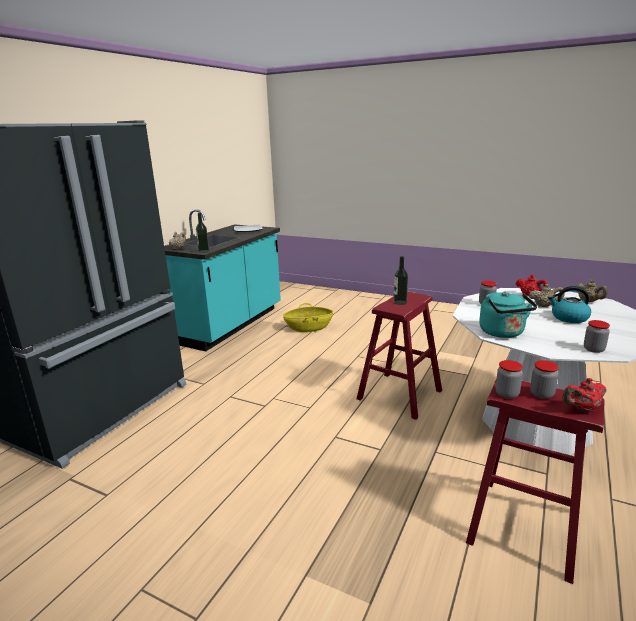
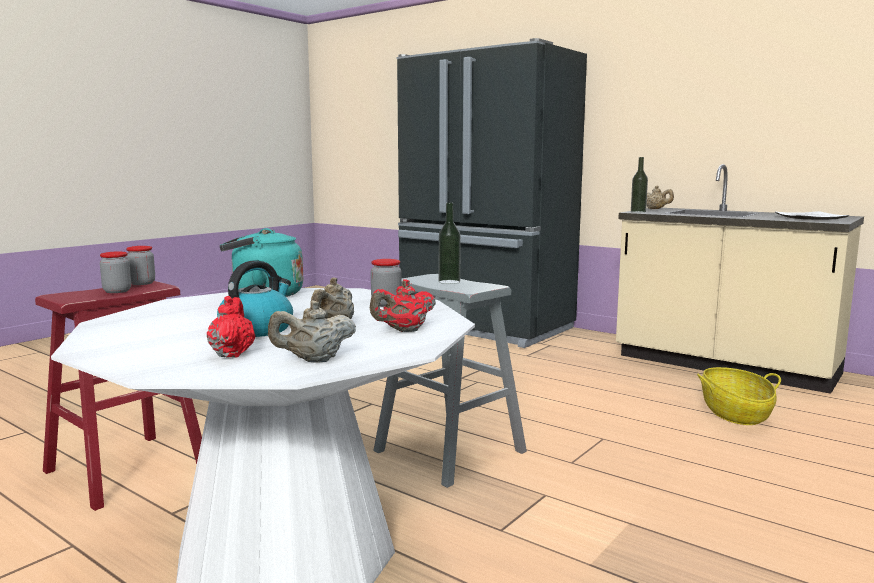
camera: 100 degrees right, 10 degrees down
(230, 325) = (724, 366): turquoise counter -> beige counter
(399, 394) = (450, 451): red stool -> grey stool
(582, 409) = (67, 294): red teapot -> red teapot (232, 354)
(593, 349) = (139, 316): jar -> none

